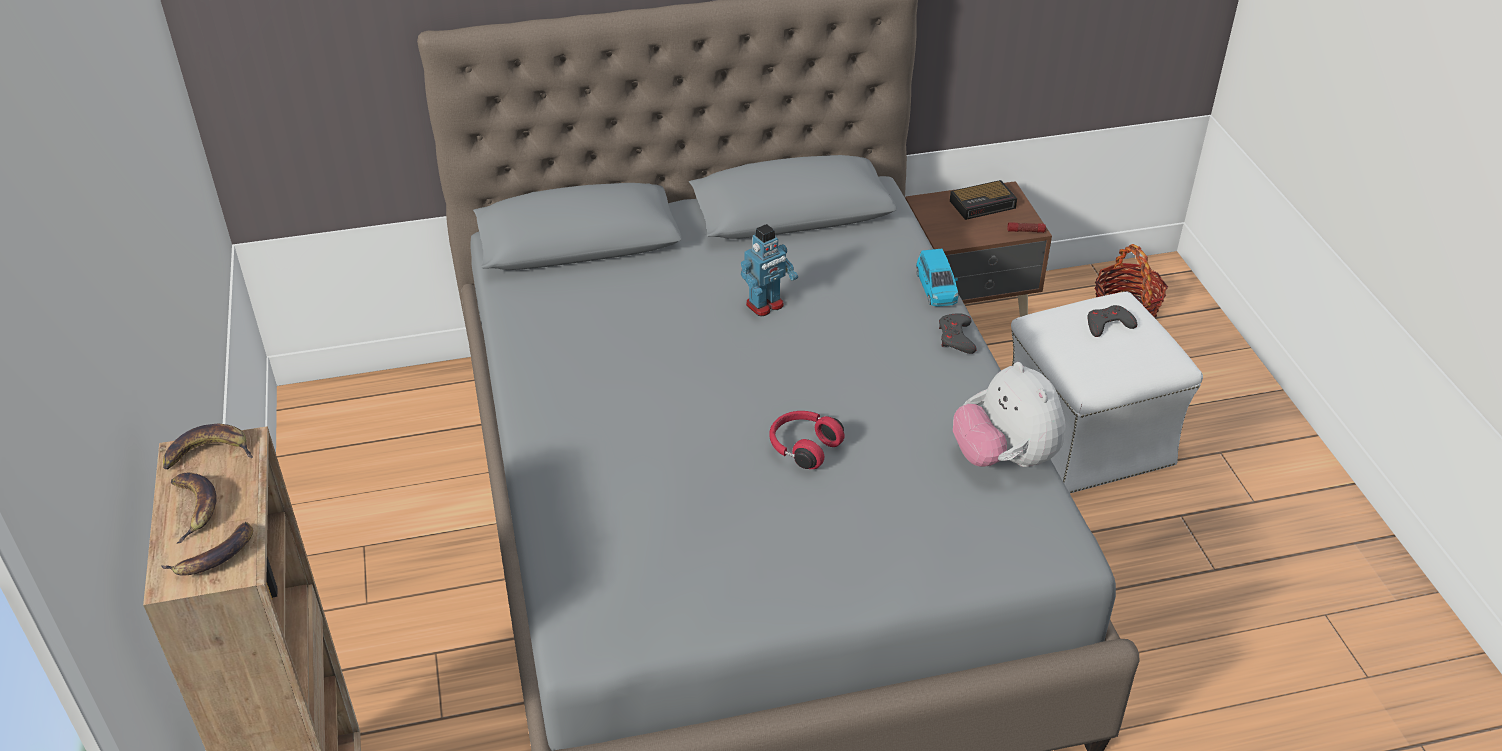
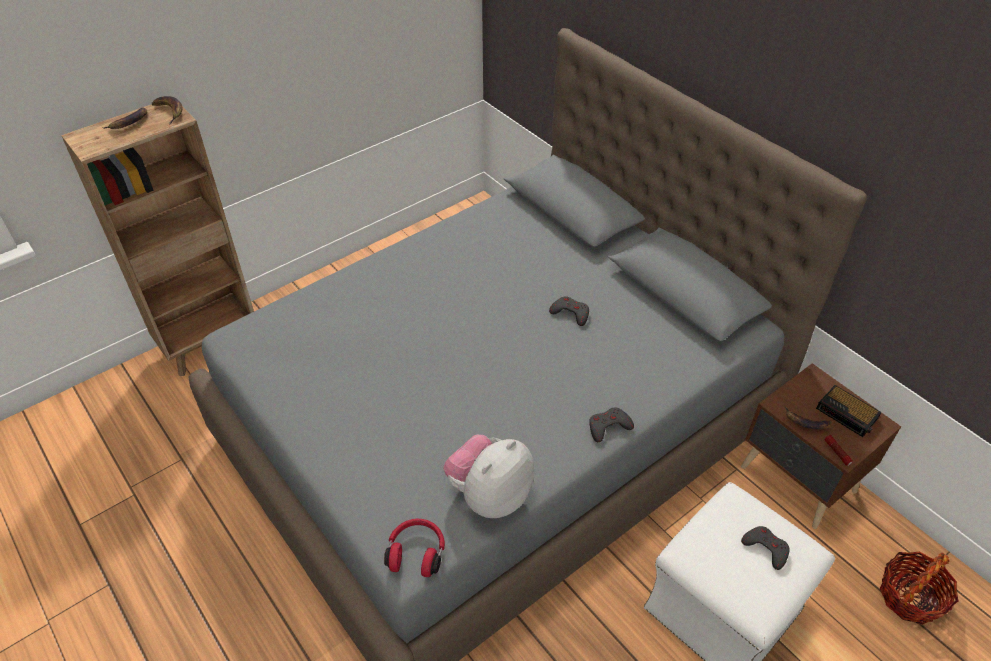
camera: 65 degrees right, 5 degrees up
(214, 557) = (95, 141): banana -> banana (806, 422)
(765, 305) = (570, 313): toy robot -> grey game controller
(803, 447) = (439, 378): red headphones -> red headphones (417, 552)
(936, 289) = (658, 398): blue toy car -> none

